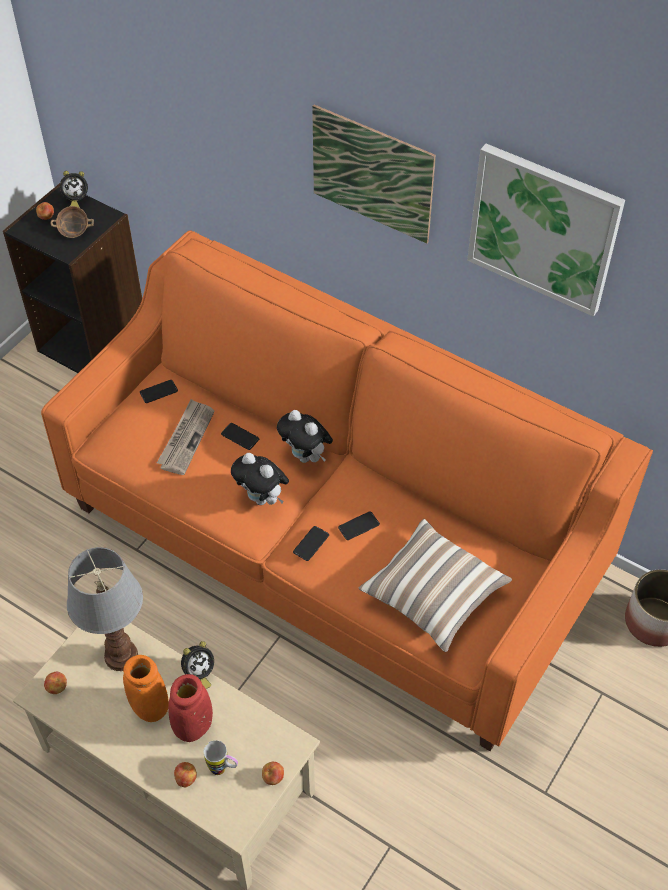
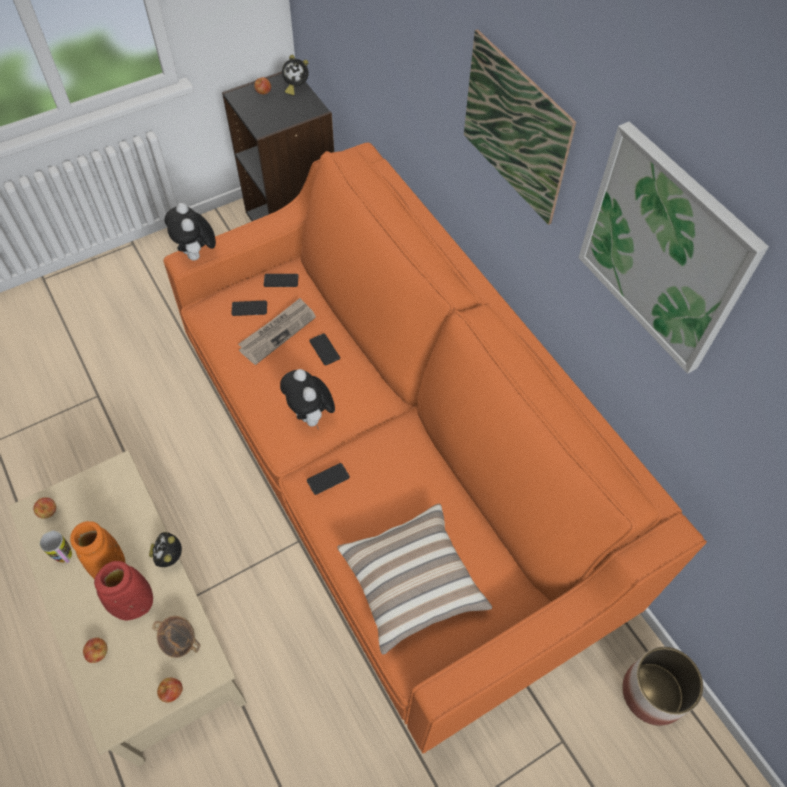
camera: 25 degrees right, 5 degrees up
(74, 232) = (278, 112): bowl -> bowl (179, 641)
(120, 655) = (115, 506): table lamp -> none
(198, 674) = (169, 556): alarm clock -> alarm clock turned 105 degrees clockwise
(223, 769) = (135, 660): mug -> mug (67, 559)
(306, 456) = (373, 392): plush toy -> plush toy (197, 255)
(358, 526) = (380, 481): phone -> phone (249, 308)

